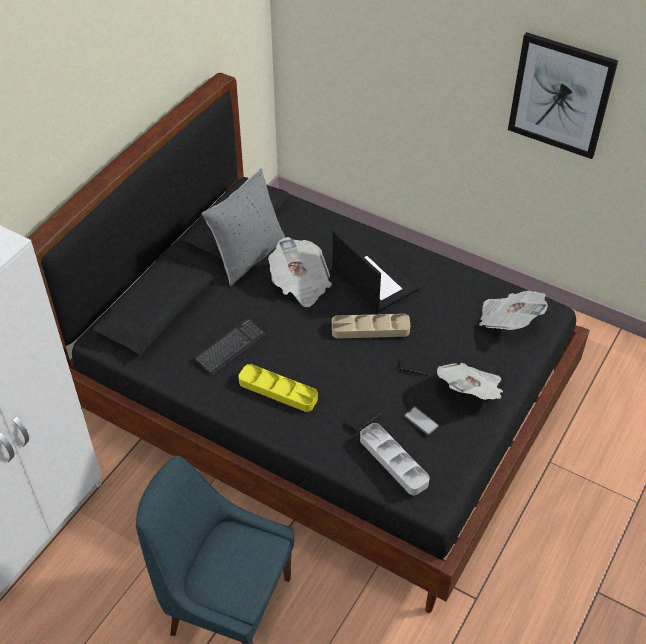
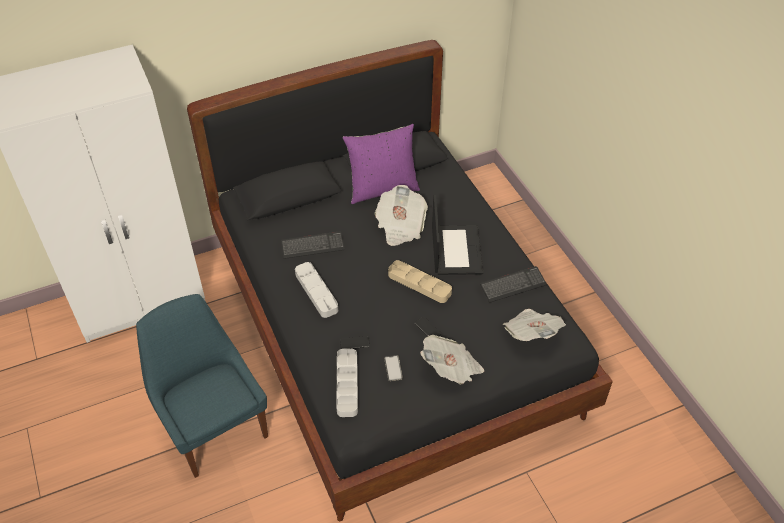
camera: 35 degrees right, 0 degrees up
(248, 256) = (382, 189): grey pillow -> purple pillow
(278, 391) = (316, 292): yellow tray -> grey tray
(454, 286) = (513, 285): none -> keyboard
(560, 95) = (675, 165): picture -> none

